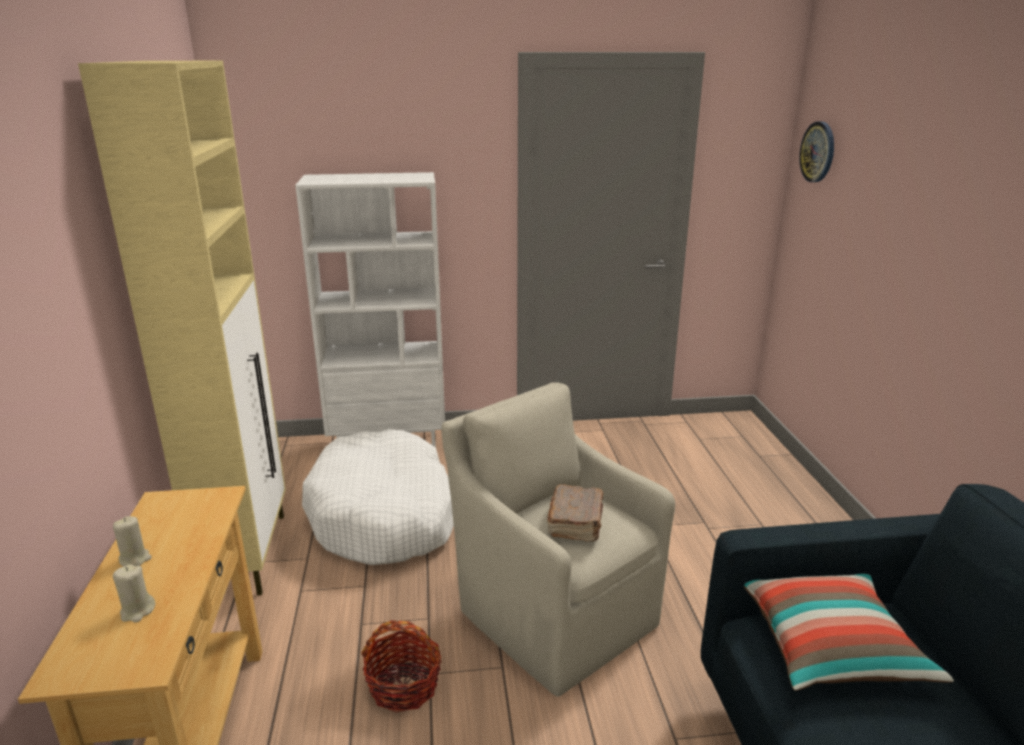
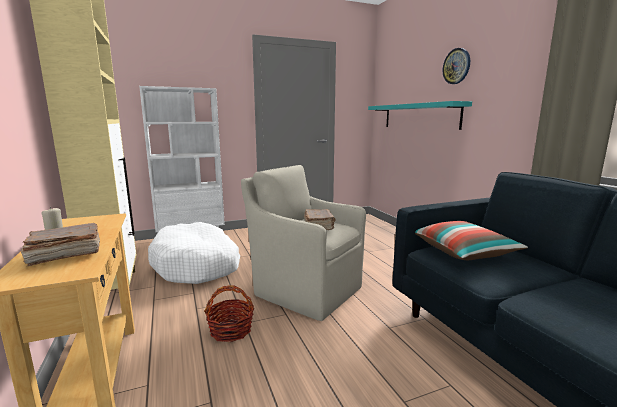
camera: 15 degrees left, 10 degrees down
(137, 611) = (64, 254): beige candle -> brown book
(818, 152) = (388, 84): wall clock -> wall clock (456, 66)
(867, 250) = (419, 116): none -> turquoise shelf

